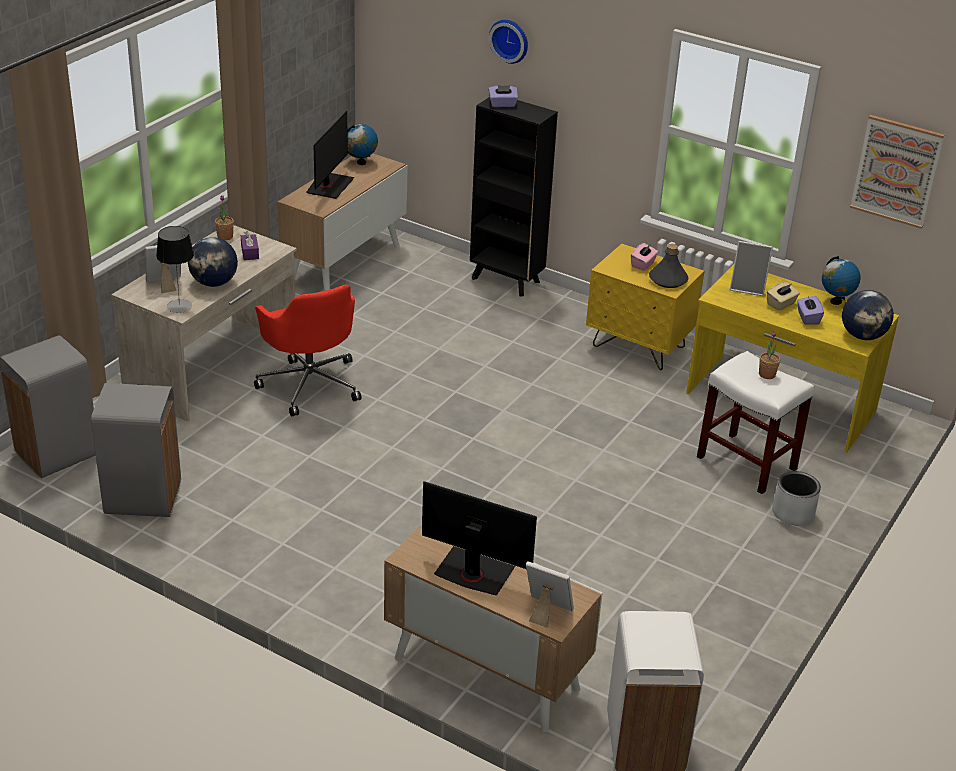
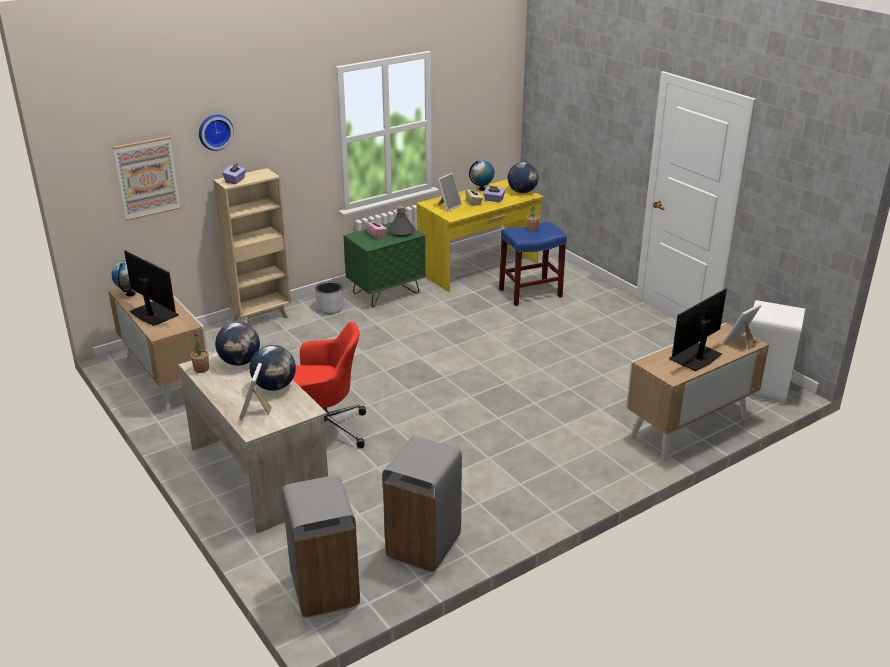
camera: 65 degrees left, 5 degrees down
(179, 306) = (298, 409): table lamp -> none
(250, 252) = (240, 362): purple tissue box -> globe
(506, 280) = (262, 318): black bookcase -> beige bookcase
(639, 347) = (386, 293): yellow nightstand -> green nightstand
(745, 463) = (530, 293): white stool -> blue stool
(793, 513) = (583, 293): grey planter -> grey planter (330, 308)
(896, 171) = (480, 96): picture -> picture (147, 178)

